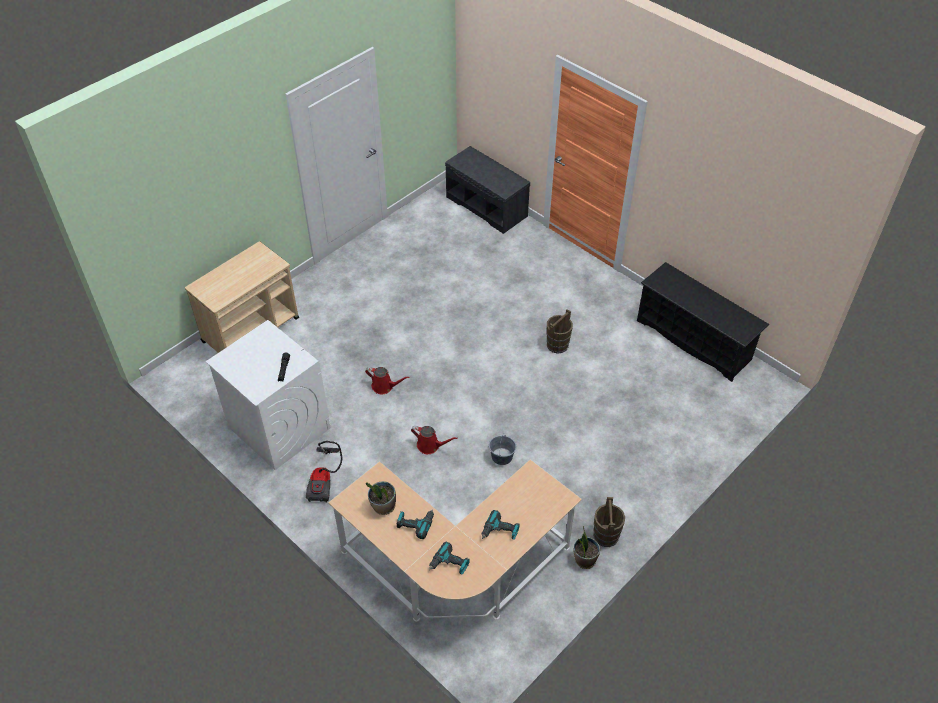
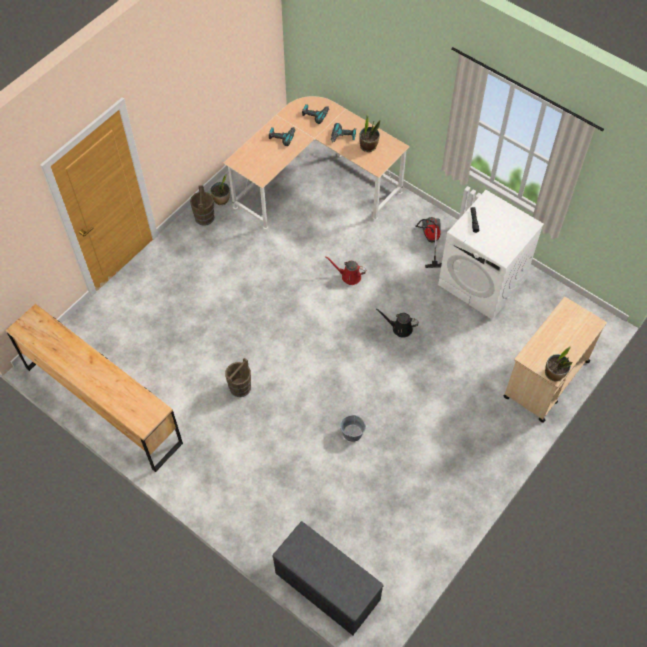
camera: 175 degrees right, 10 degrees up
(257, 250) = (554, 374): none -> potted plant
(384, 386) = (400, 328): red watering can -> black watering can
(502, 457) = (288, 272): grey bucket -> grey bucket (352, 433)
(694, 340) = (103, 404): black shoe rack -> brown dresser

